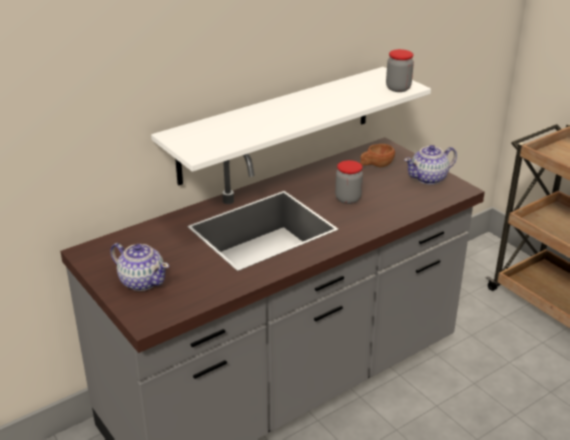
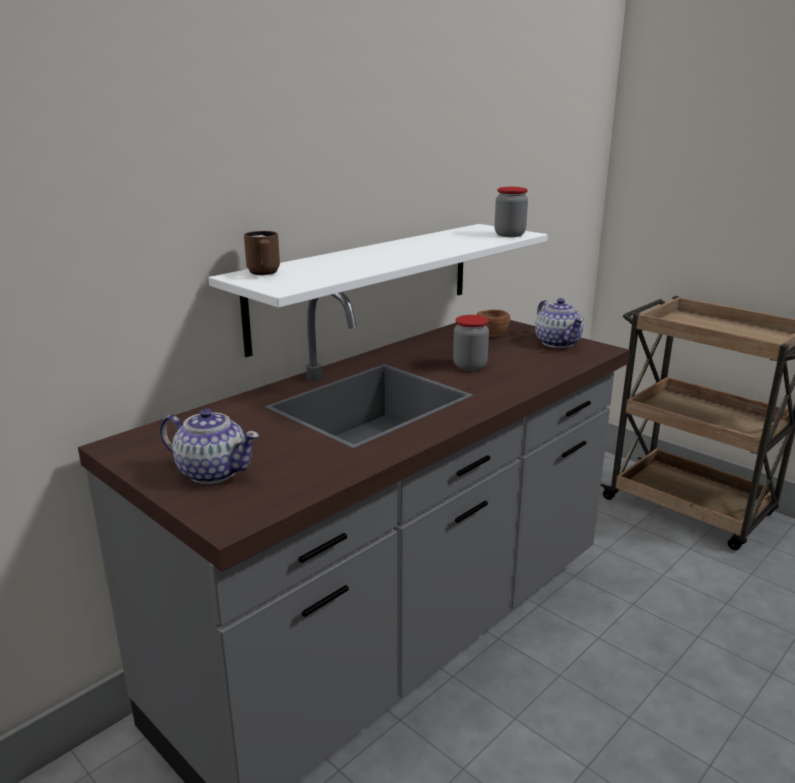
camera: 10 degrees left, 10 degrees down
(190, 133) = (264, 273): none -> brown mug
(429, 178) = (557, 342): teapot -> teapot turned 75 degrees counterclockwise

